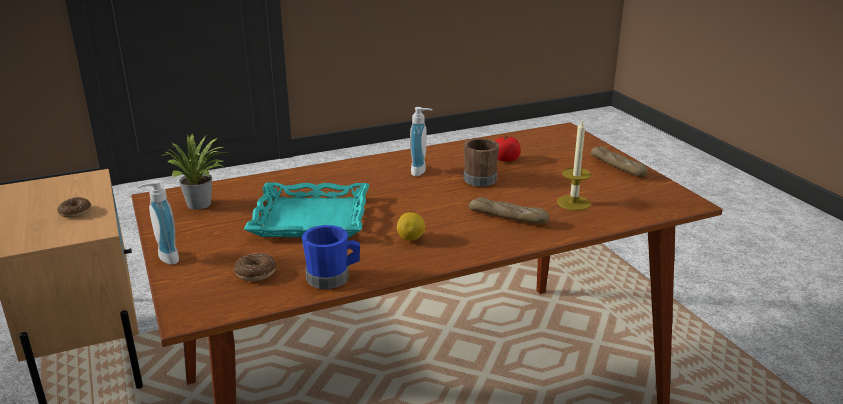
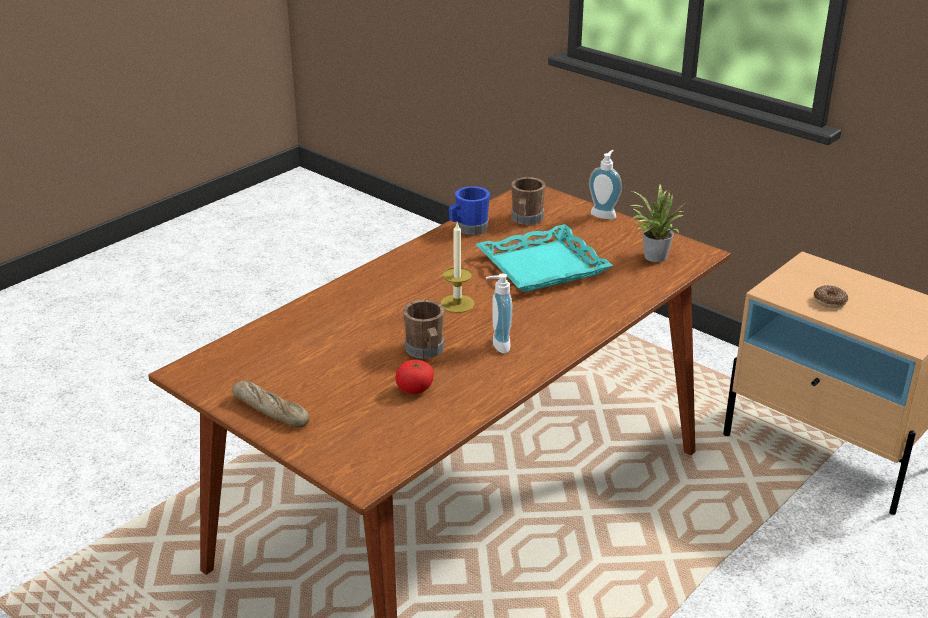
camera: 155 degrees right, 5 degrees up
(256, 273) = (526, 220): donut -> brown mug
(411, 239) = (439, 268): lemon -> none
(507, 218) = (368, 308): bread -> none
(573, 203) = (310, 341): candle -> candle (457, 304)

